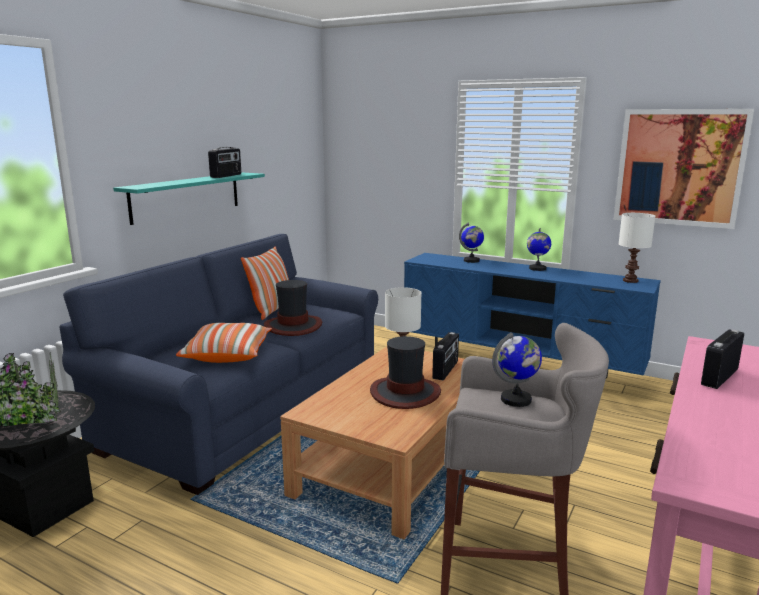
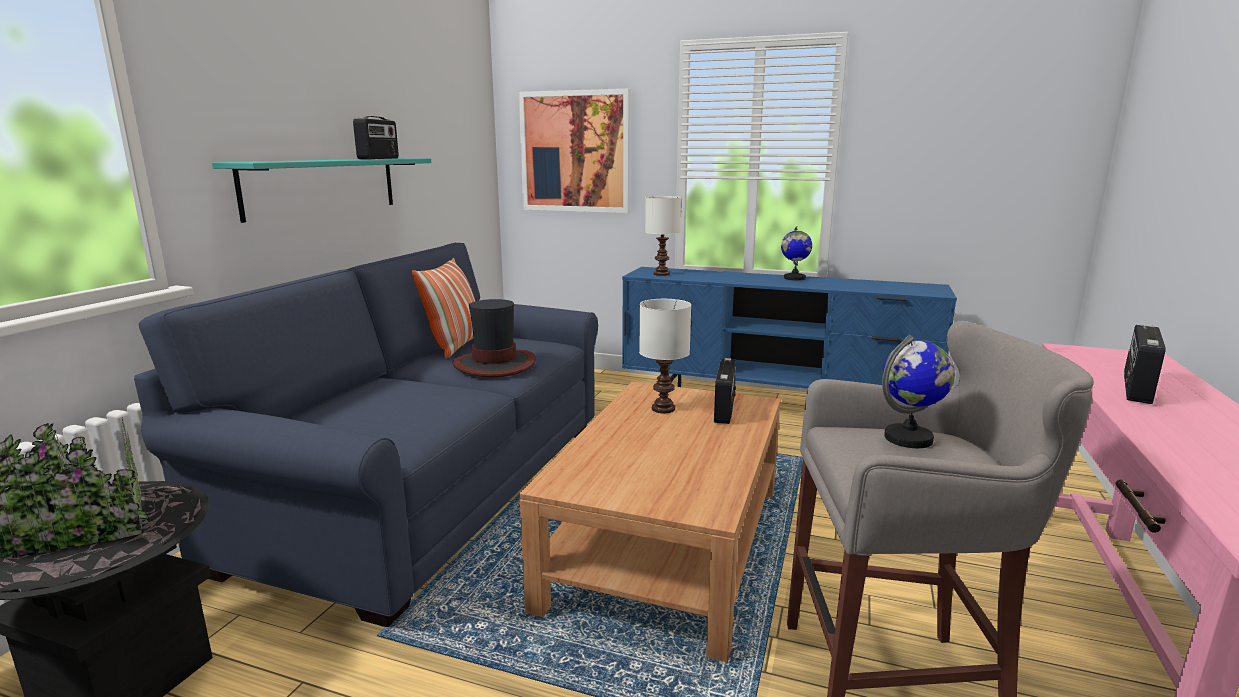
camera: 10 degrees left, 0 degrees up
(227, 354) = (412, 408): pillow -> none
(405, 393) = (687, 445): hat -> none
(471, 260) = (707, 273): globe -> none
(630, 281) = (916, 286): white table lamp -> white table lamp (661, 274)
(679, 167) = (966, 144): picture -> picture (575, 152)

